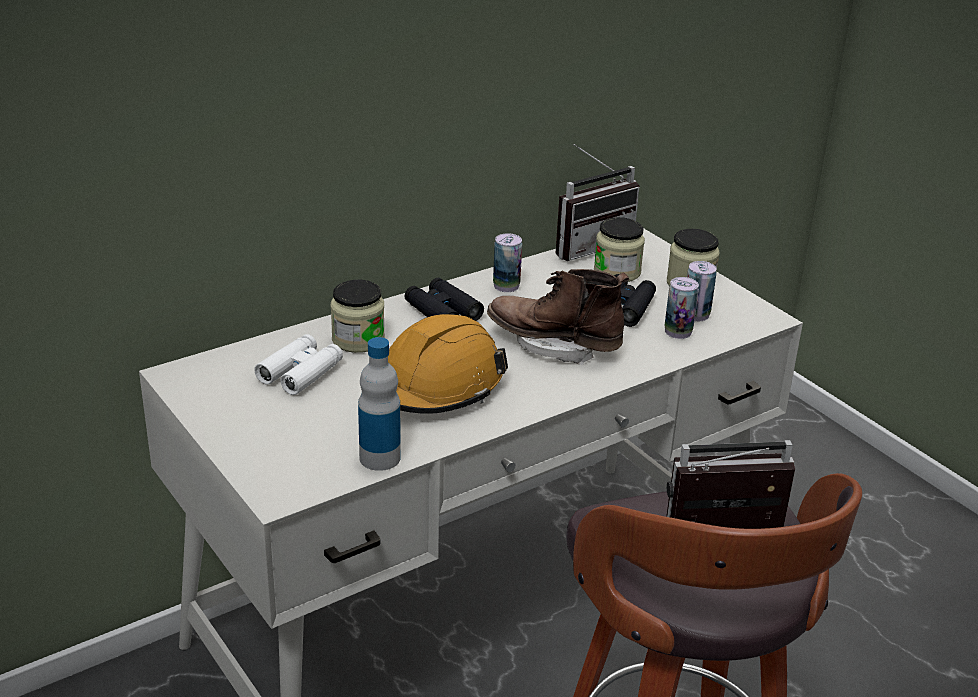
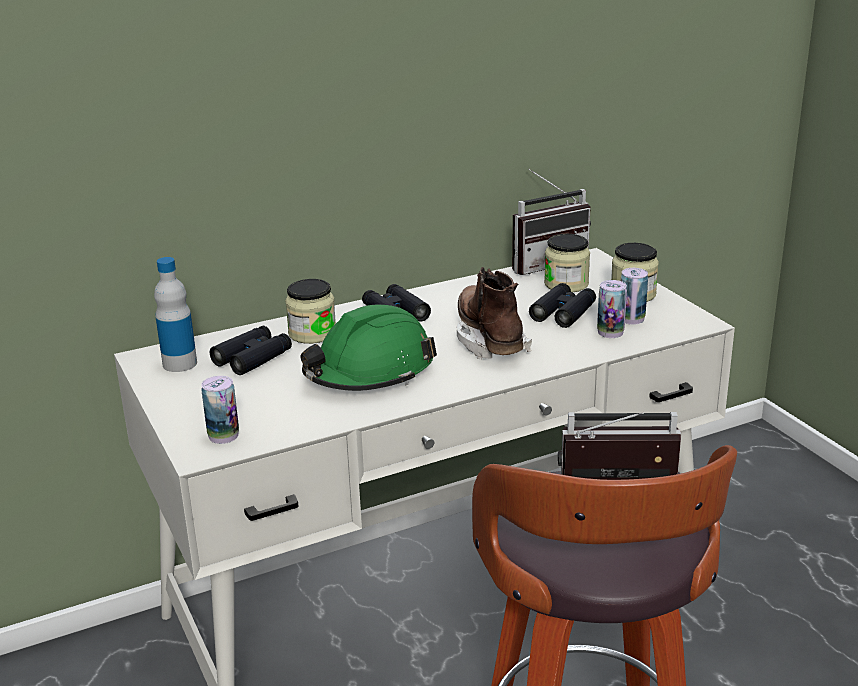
camera: 10 degrees right, 5 degrees down
(300, 372) = (252, 358): white binoculars -> black binoculars
(380, 458) = (300, 426): bottle -> bottle (180, 364)
(435, 387) = (369, 372): orange hard hat -> green hard hat
(506, 286) = (459, 294): can -> can (223, 436)
(554, 345) = (490, 341): brown boot -> brown boot turned 45 degrees clockwise

